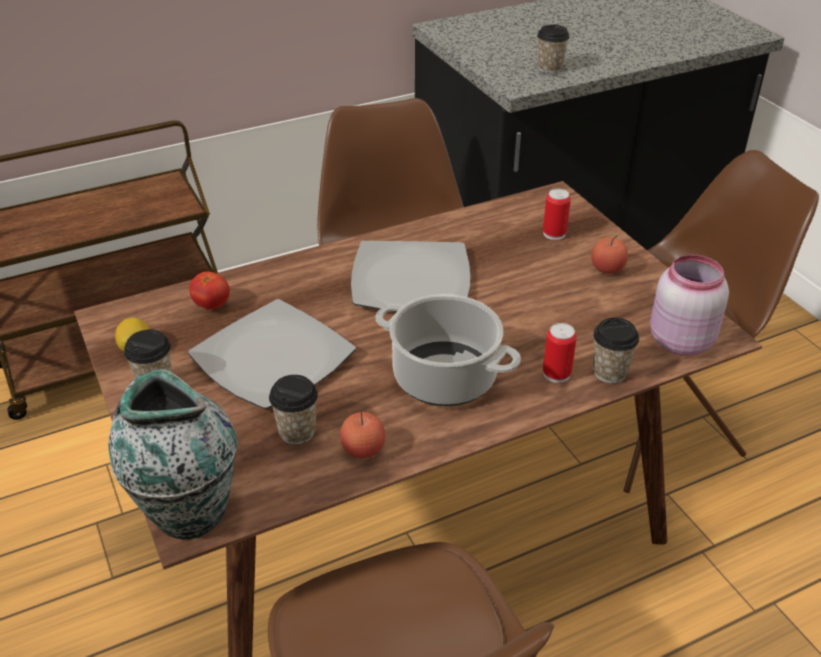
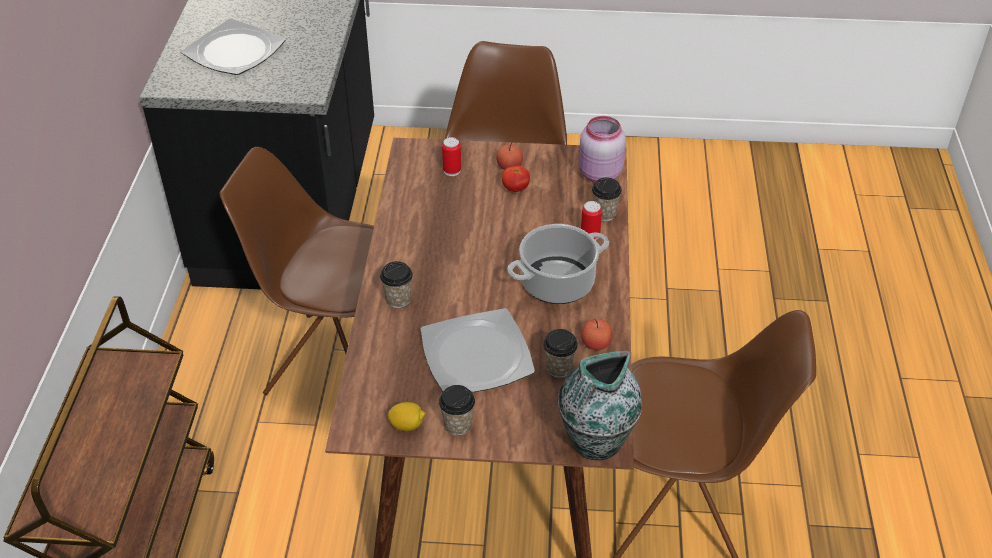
camera: 60 degrees left, 5 degrees up
(212, 305) = (387, 368): tomato -> tomato (515, 189)
(412, 280) = (445, 256): plate -> plate (234, 51)
(550, 68) = (300, 66): cup -> cup (398, 299)

